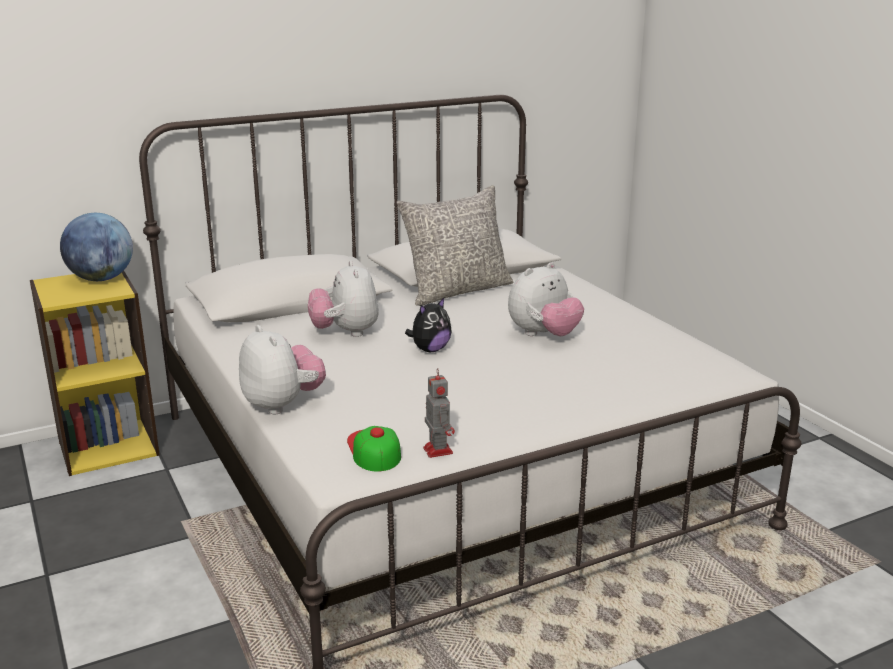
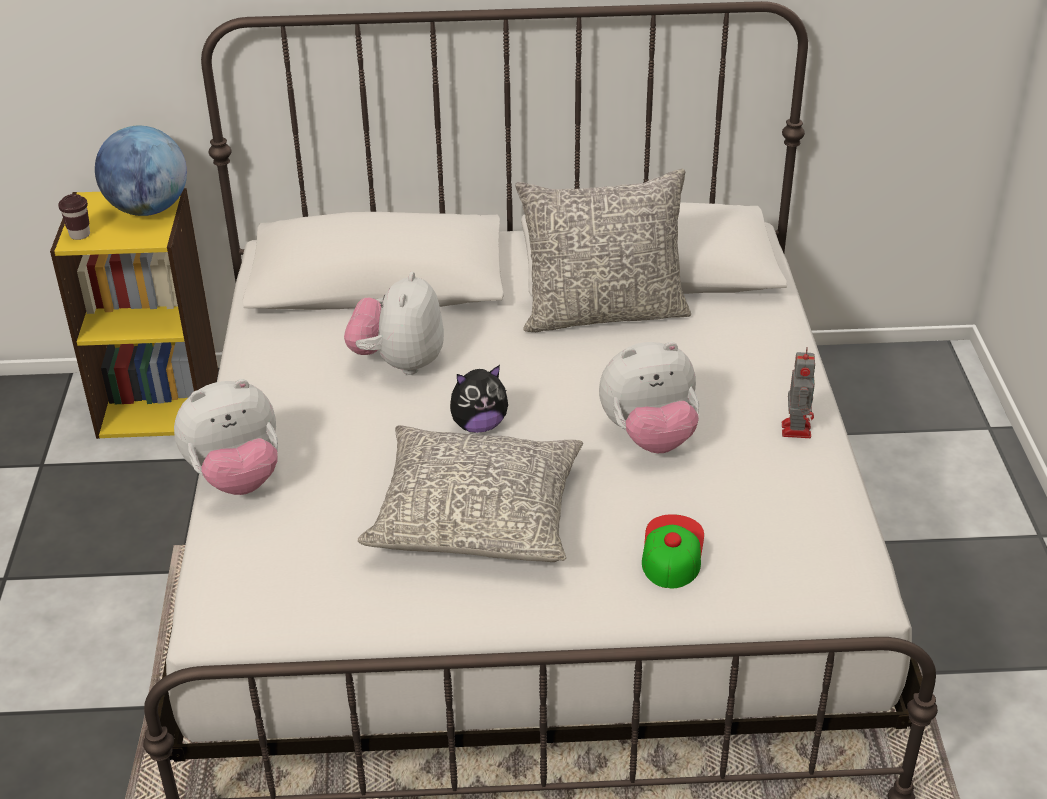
camera: 25 degrees right, 15 degrees up
(56, 297) = (80, 235): none -> brown cup
(282, 404) = (236, 478): plush toy -> plush toy turned 75 degrees clockwise
(374, 449) = (282, 589): cap -> cap (672, 550)
(437, 450) = (352, 613): toy robot -> toy robot (796, 428)
(472, 388) = (477, 515): none -> grey pillow

